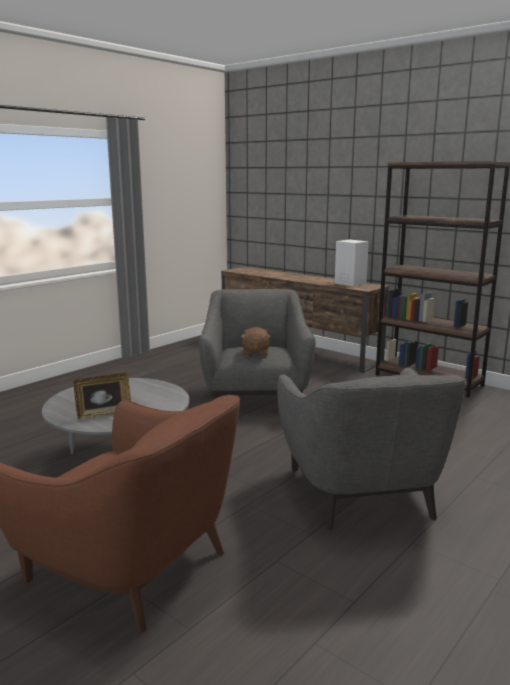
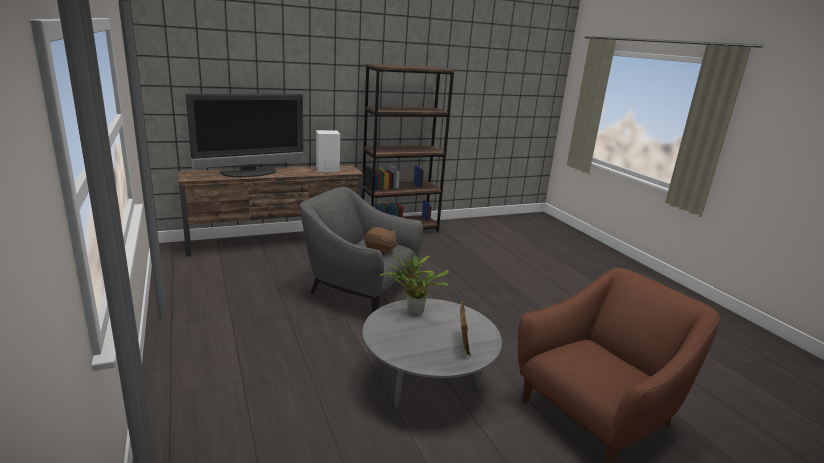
camera: 65 degrees left, 5 degrees up
(147, 388) = (413, 311): none -> potted plant
(280, 275) = (250, 173): none -> television
(361, 492) = (540, 307): grey armchair -> none

